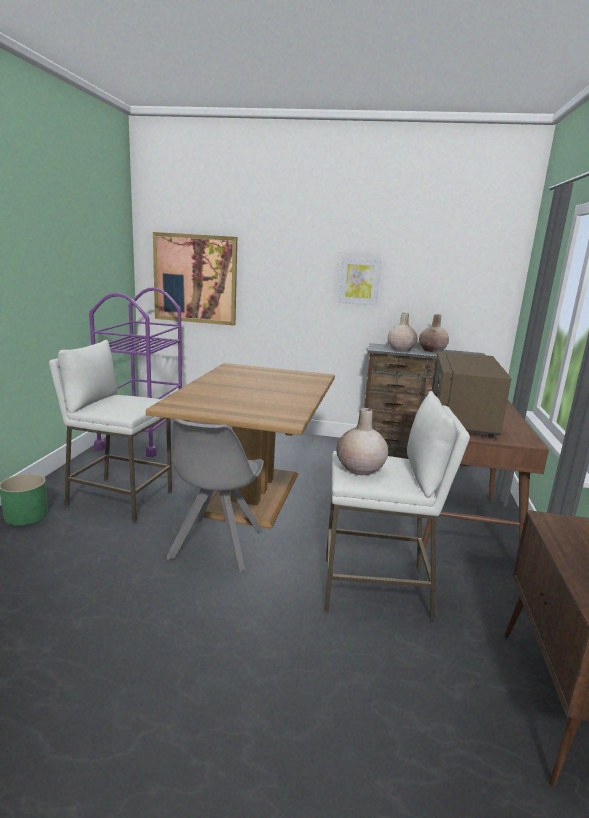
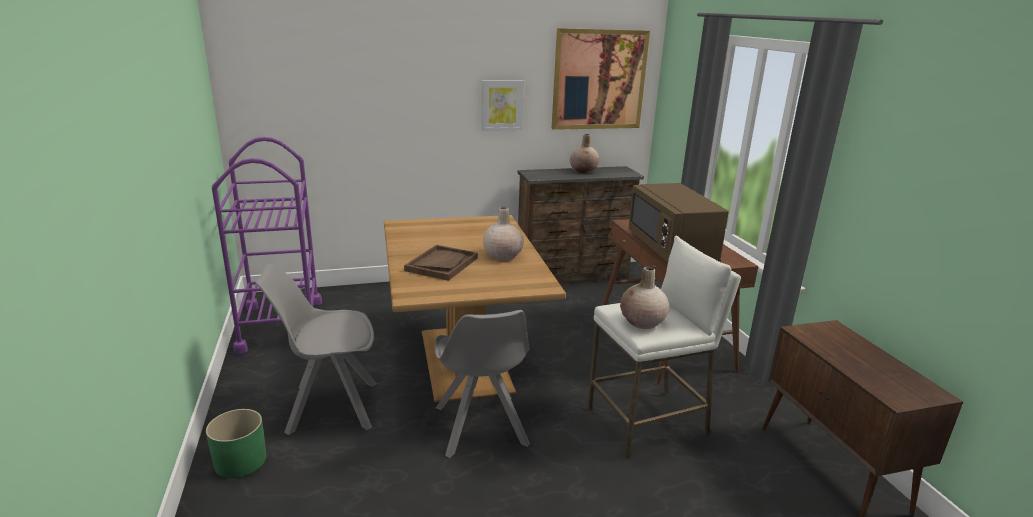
camera: 25 degrees left, 5 degrees up
(119, 498) = (330, 407): white stool -> grey chair
(195, 279) = (305, 118): picture -> picture (599, 80)
(224, 393) = (442, 264): none -> brown tray
(400, 349) = (556, 174): beige vase -> beige vase (502, 255)

